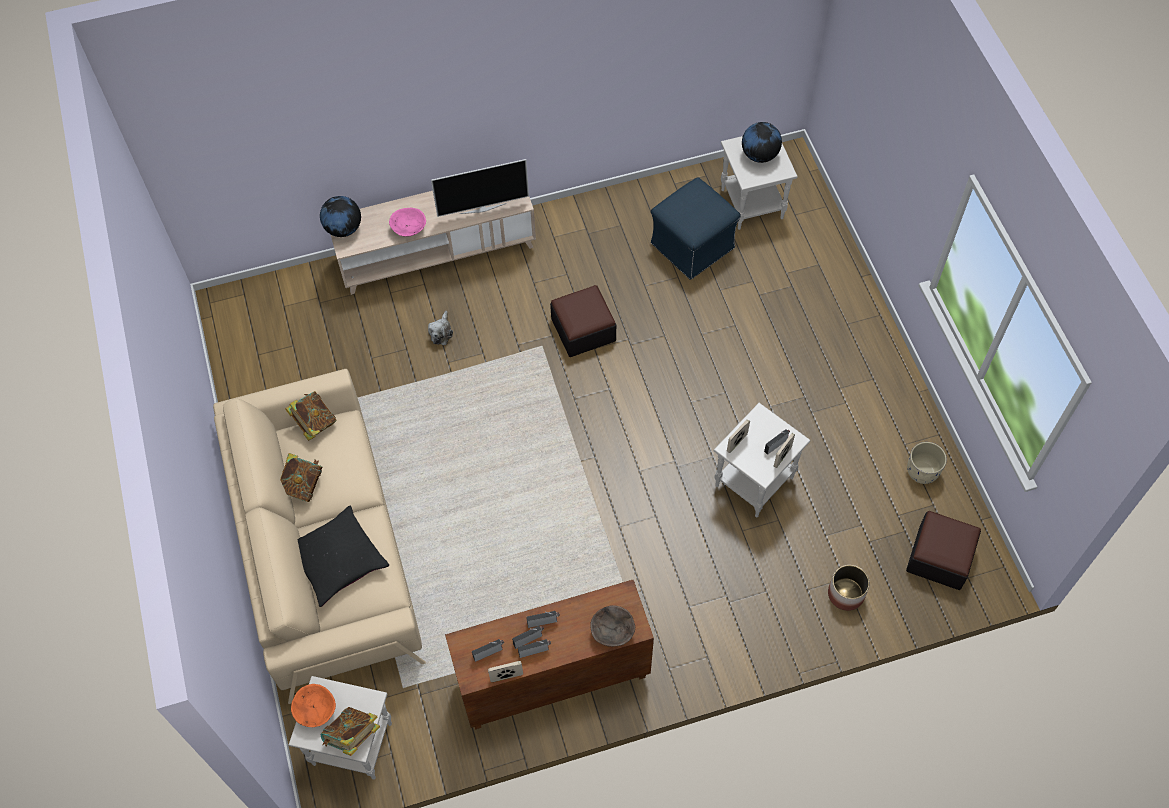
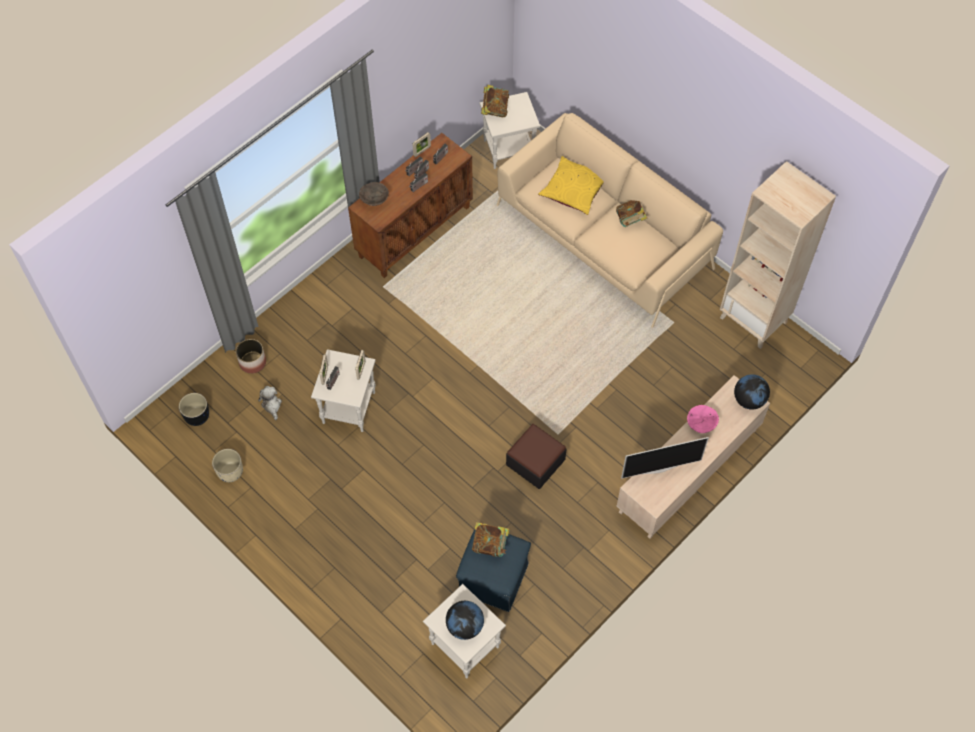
camera: 150 degrees right, 0 degrees up
(244, 365) = (754, 320): none -> beige bookcase
(314, 423) = (654, 259): book -> book (490, 544)
(315, 710) = (525, 111): orange bowl -> none
(337, 560) = (574, 190): black pillow -> yellow pillow
(441, 332) = (637, 409): plush toy -> plush toy (271, 405)
(482, 208) = (659, 469): television -> television turned 150 degrees counterclockwise
(939, 557) = (197, 416): ottoman -> black planter

